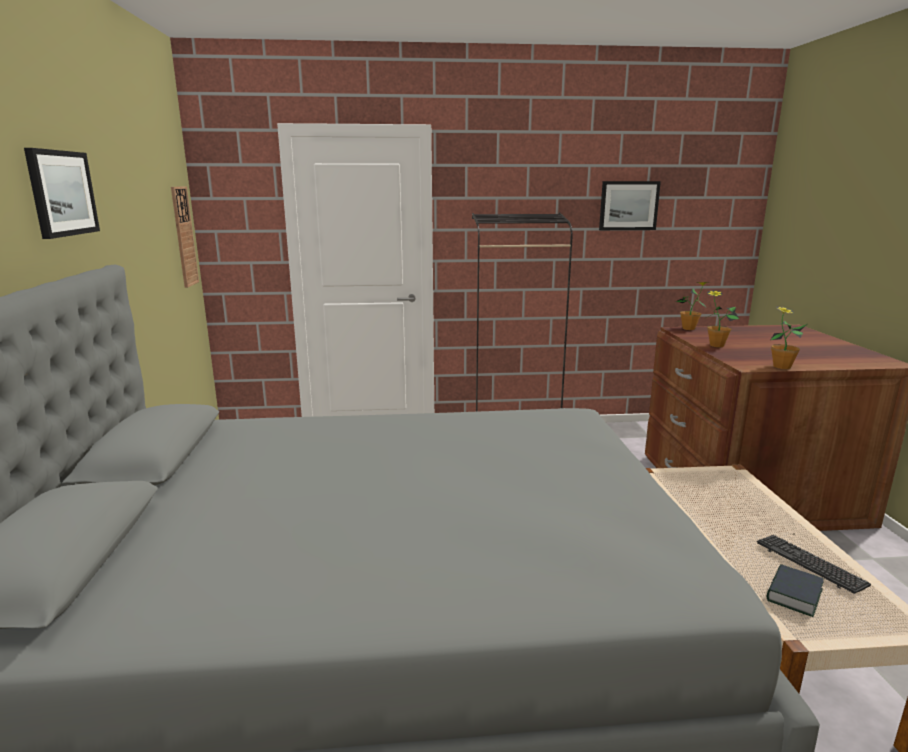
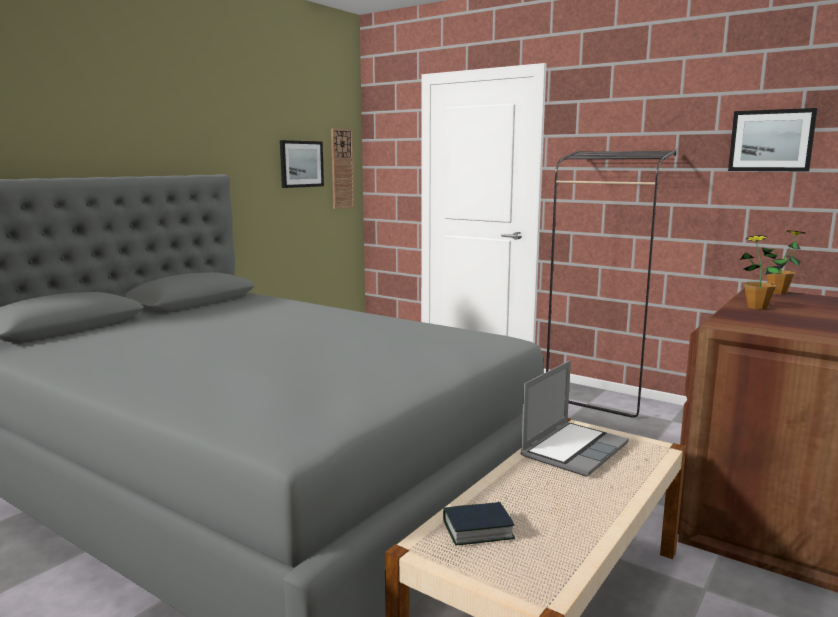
camera: 40 degrees right, 5 degrees down
(62, 193) = (195, 124): picture -> picture (301, 164)
(703, 495) = (574, 449): none -> laptop
(781, 367) = (773, 332): potted plant -> none
(810, 564) = (552, 523): keyboard -> none

